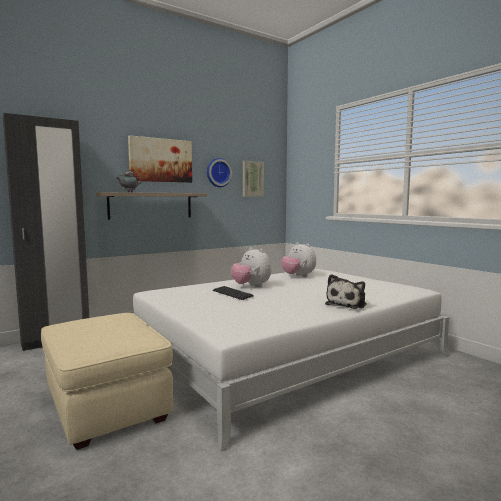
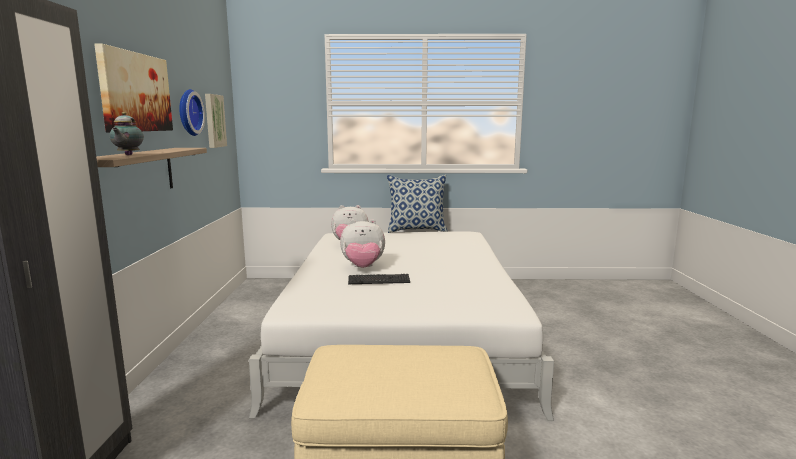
camera: 55 degrees left, 5 degrees up
(347, 304) = (475, 259): plush toy -> none
(382, 279) = (417, 230): none -> pillow

